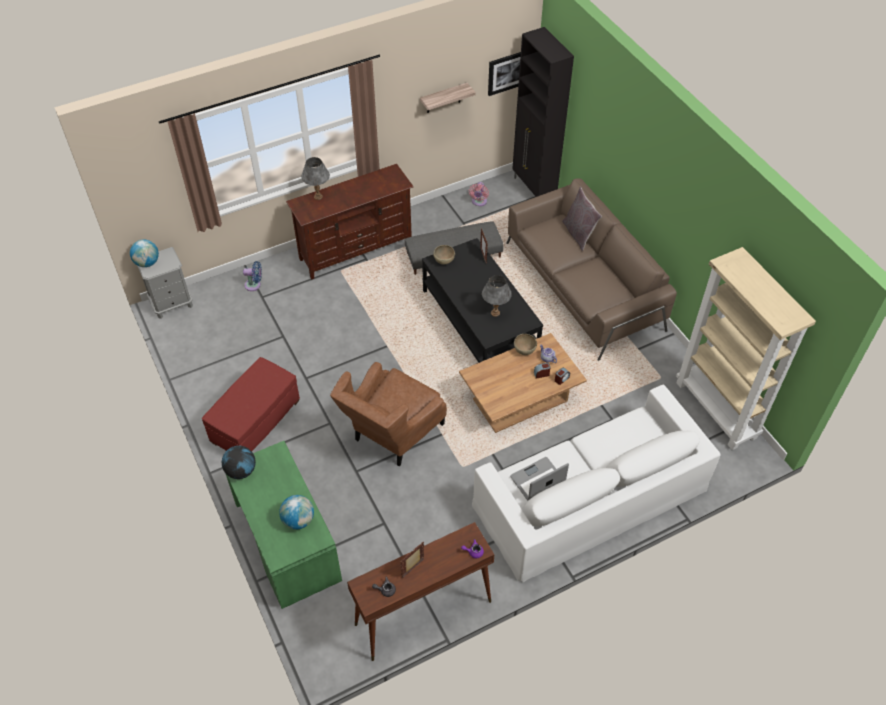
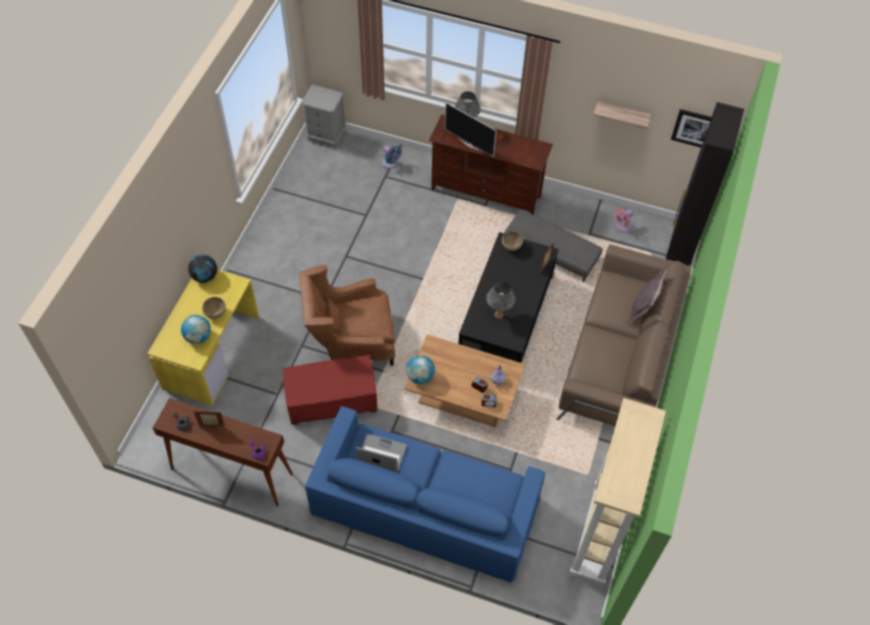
camera: 45 degrees right, 5 degrees up
(147, 263) = (315, 92): globe -> globe (420, 376)
(256, 422) = (283, 259): red ottoman -> red ottoman (332, 401)
(286, 542) = (211, 351): green desk -> yellow desk
(337, 206) = (470, 144): none -> television
(524, 351) = (489, 360): brown bowl -> brown bowl (216, 313)
(590, 497) = (424, 505): white sofa -> blue sofa

